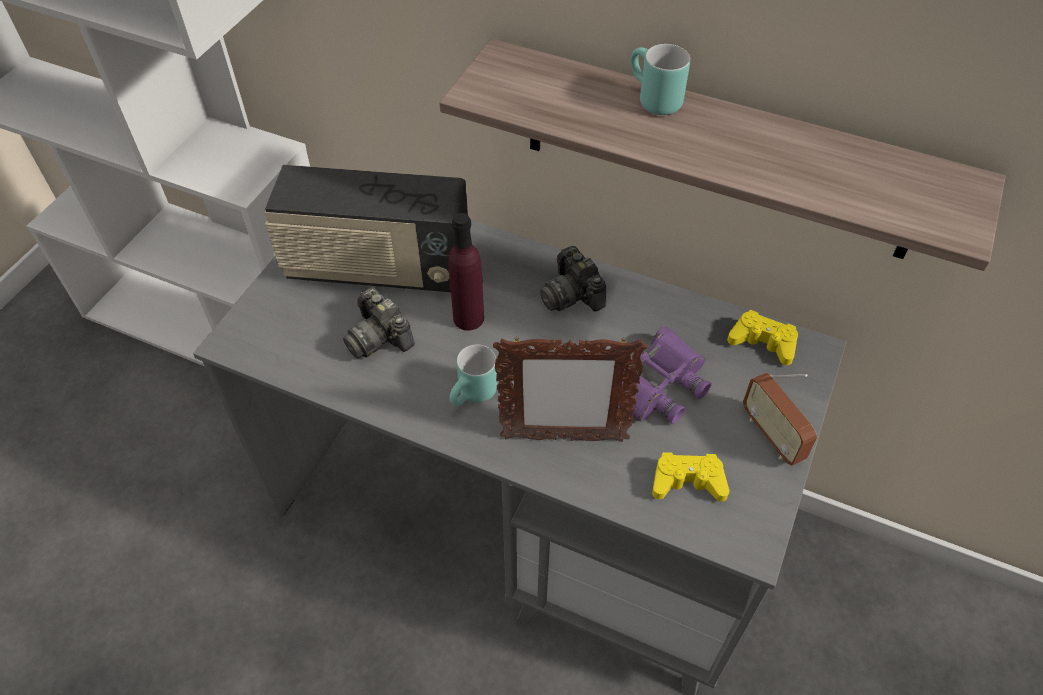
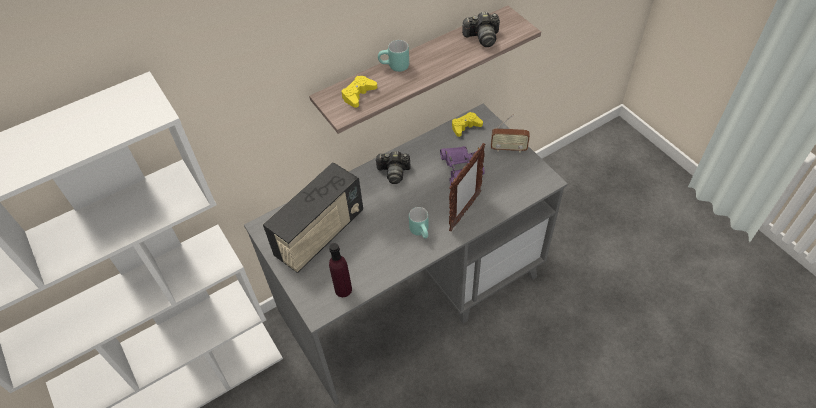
camera: 55 degrees left, 0 degrees up
(379, 337) = (362, 252): camera -> camera (482, 37)
(468, 318) = (378, 214): purple bottle -> purple bottle (343, 289)
(687, 481) = (510, 184): yellow game controller -> yellow game controller (358, 94)

